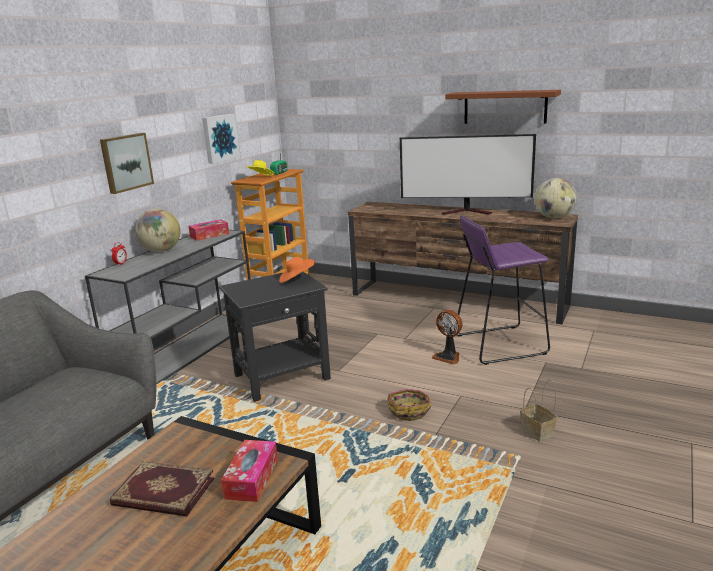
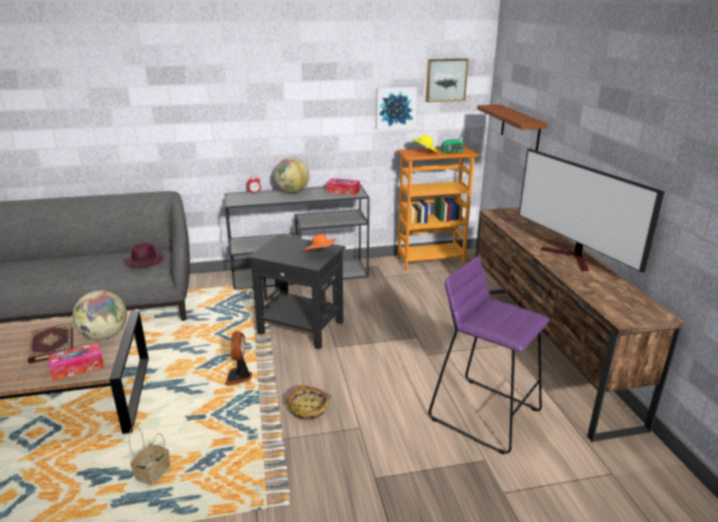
camera: 50 degrees right, 5 degrees up
(77, 381) = (145, 260): none -> purple hat
(125, 162) = (281, 116): picture -> picture (445, 80)
(448, 357) = (421, 392): fan -> fan (239, 377)
(505, 107) = (645, 143): brown shelf -> brown shelf (520, 128)
(538, 432) = (341, 502): basket -> basket (153, 474)
(554, 217) = (639, 309): globe -> globe (104, 336)

